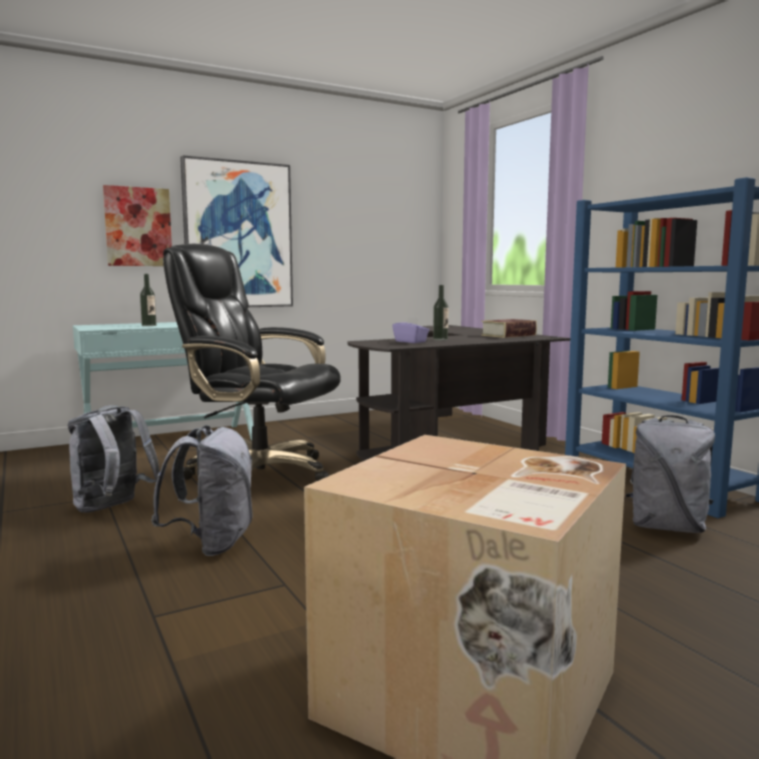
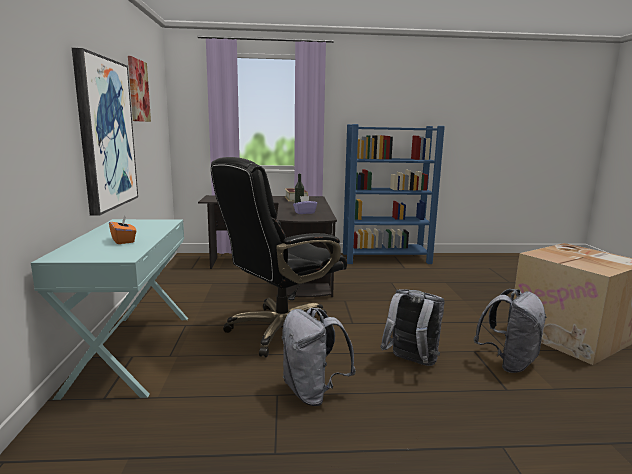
camera: 65 degrees left, 5 degrees up
(138, 227) = (56, 129): picture -> picture (138, 91)
(149, 325) = (123, 241): bottle -> orange tissue box
(667, 527) = (436, 272): grey backpack -> grey backpack (508, 363)

